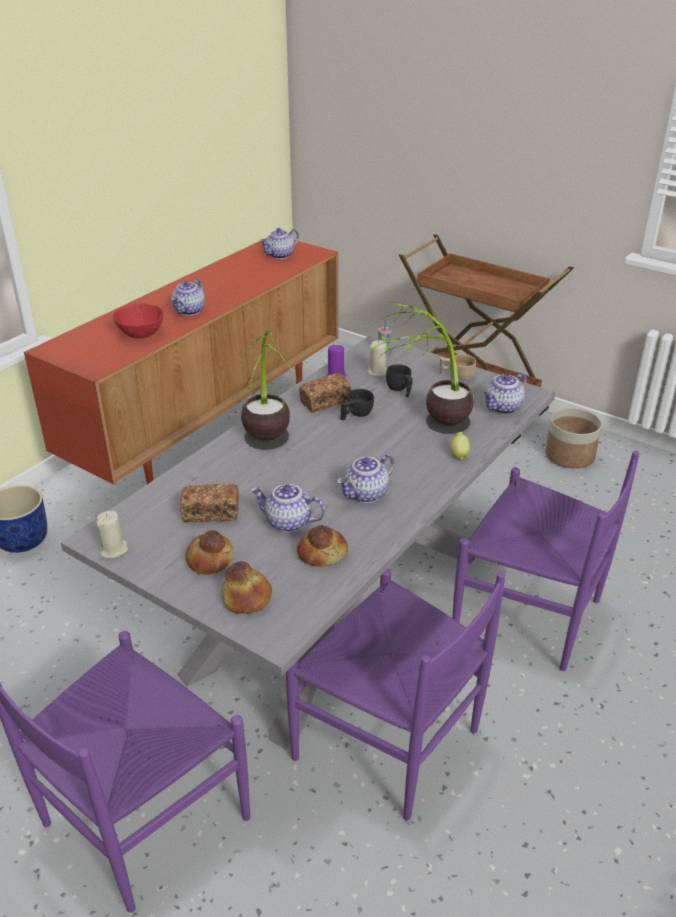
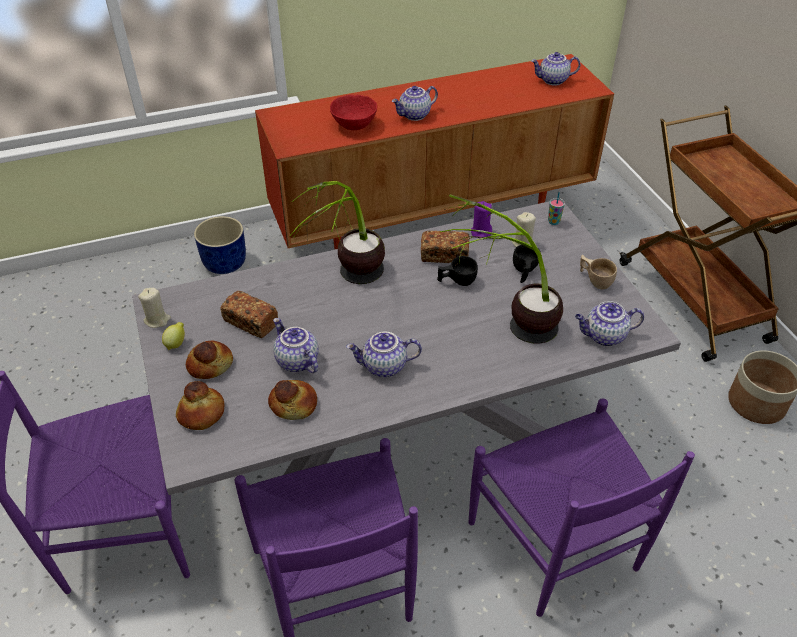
camera: 35 degrees right, 10 degrees up
(459, 455) = (507, 367): lemon -> lemon (176, 343)

